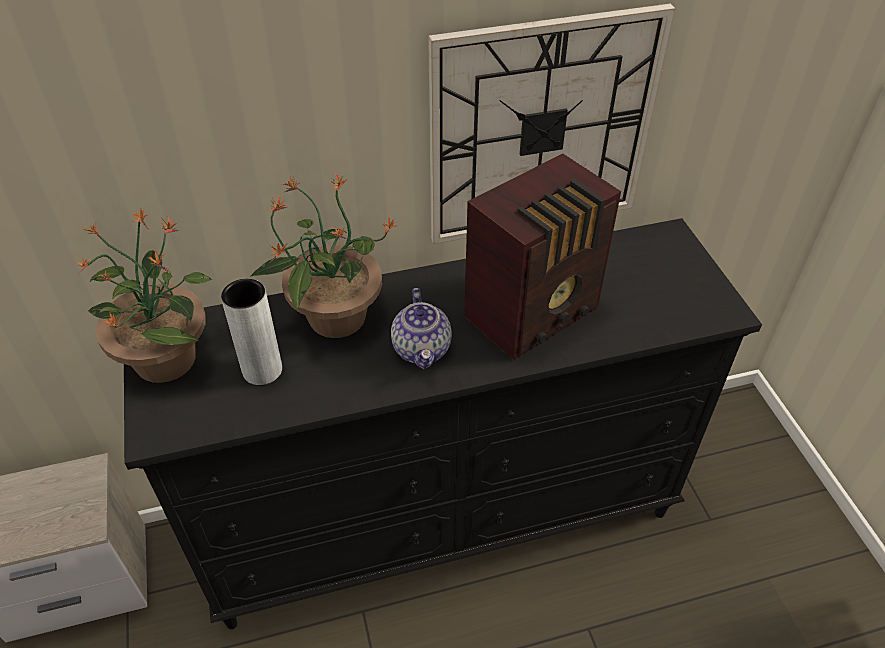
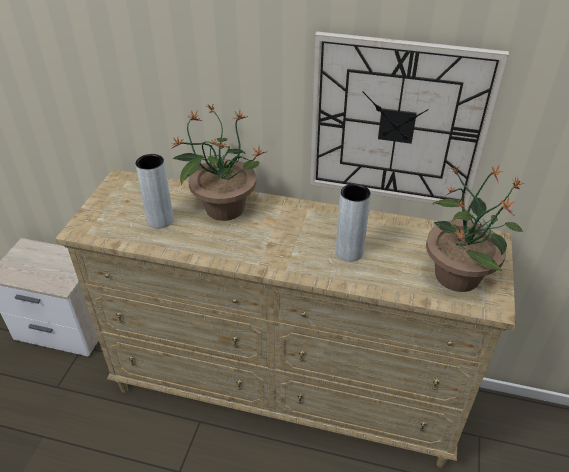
camera: 30 degrees right, 5 degrees down
(166, 358) = (117, 194): potted plant -> potted plant (458, 274)
(422, 349) = (259, 245): teapot -> none
(444, 518) = (286, 391): black dresser -> beige dresser
(535, 313) = (349, 252): radio -> grey vase

